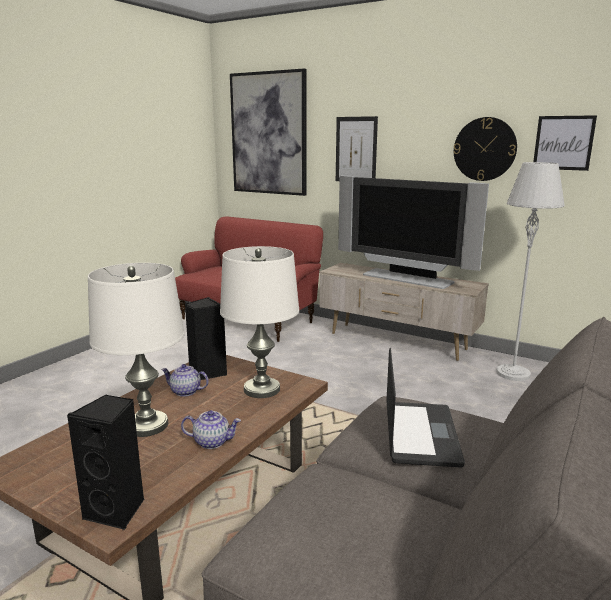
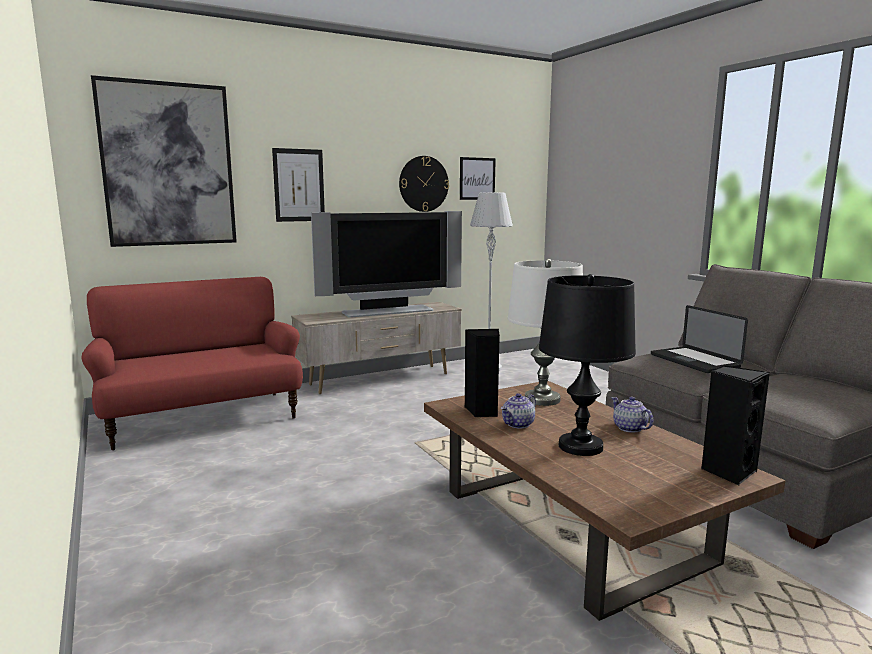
camera: 60 degrees left, 5 degrees down
(147, 425) = (581, 446): white table lamp -> black table lamp
(212, 442) = (629, 428): teapot -> teapot turned 60 degrees counterclockwise
(421, 434) = (694, 361): laptop -> laptop turned 150 degrees counterclockwise

